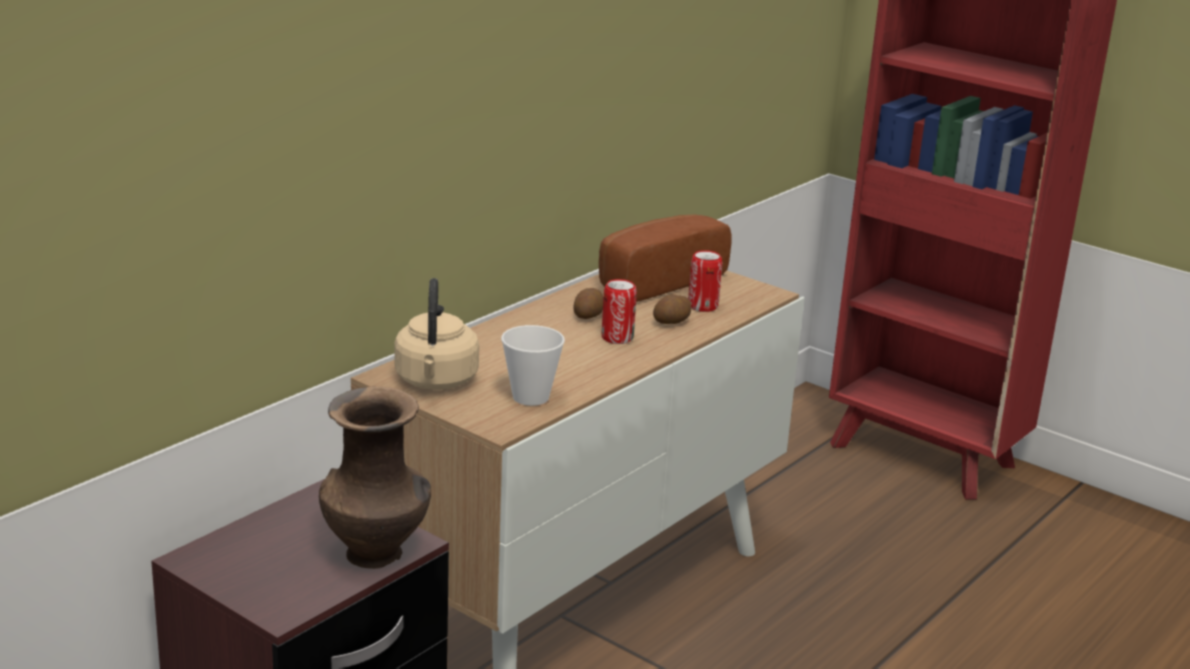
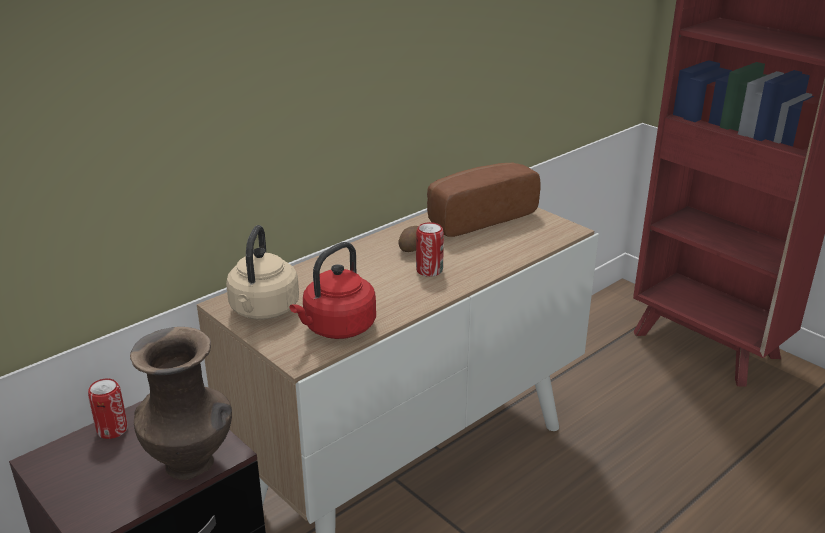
camera: 10 degrees right, 5 degrees up
(530, 397) = (337, 328): cup -> red kettle
(672, 322) = (480, 256): potato -> none
(703, 306) = (510, 241): can -> can (112, 430)

